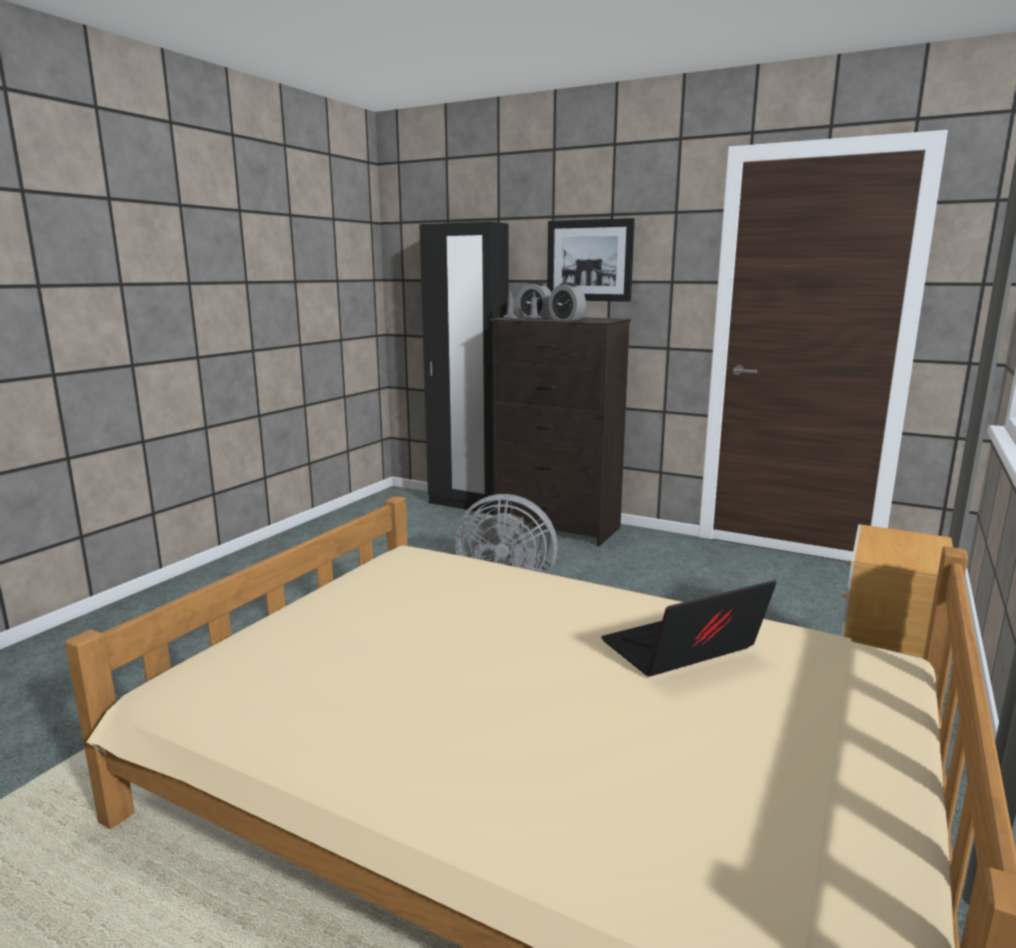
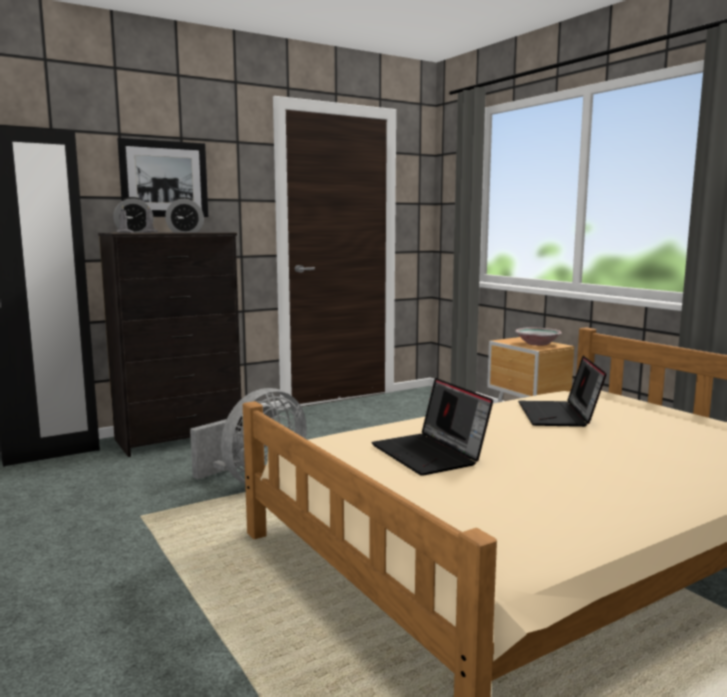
camera: 60 degrees left, 5 degrees down
(427, 606) = (431, 454): none -> laptop
(907, 552) = (537, 343): none -> bowl

